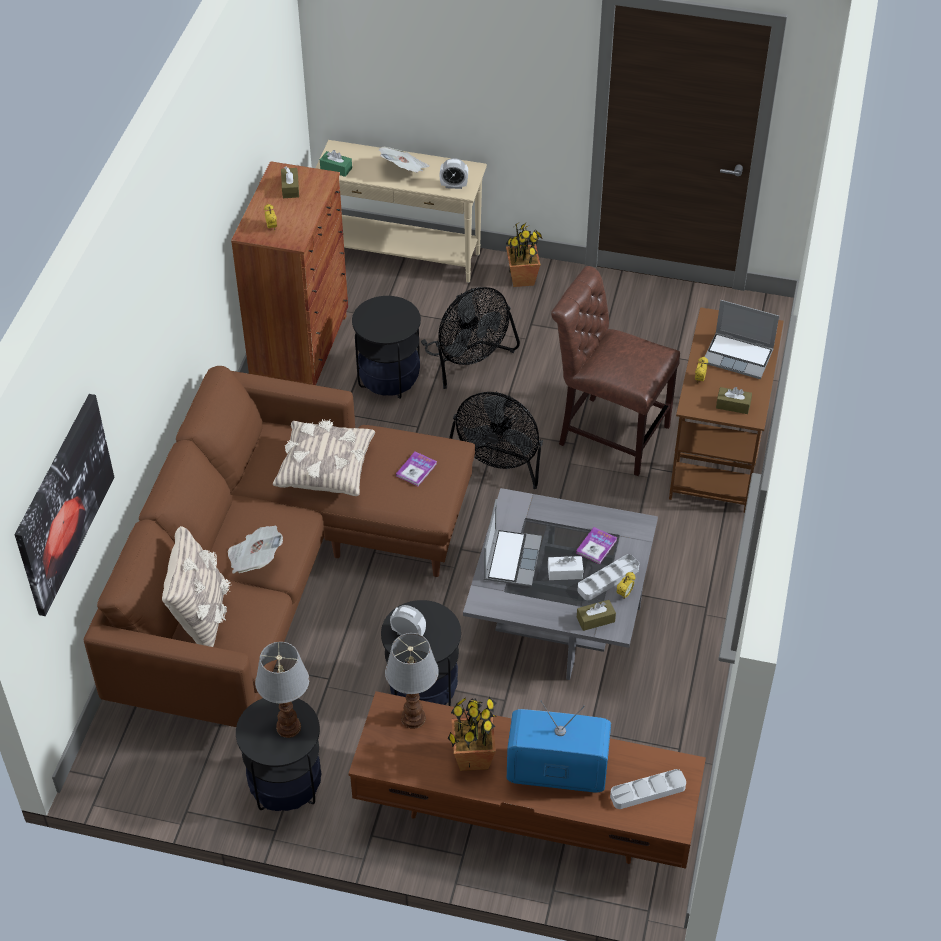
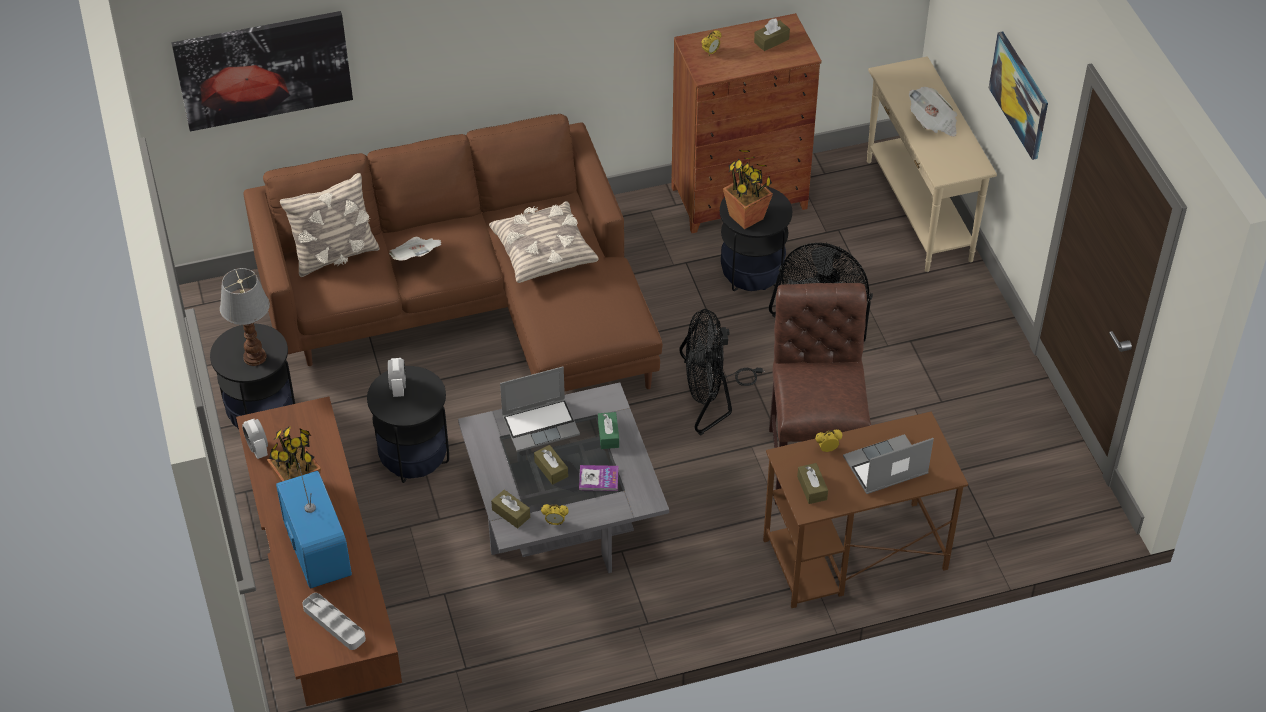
camera: 60 degrees right, 0 degrees up
(336, 168) = (892, 79): green tissue box -> green tissue box (608, 435)
(414, 718) = (316, 433): table lamp -> none
(416, 469) = (588, 312): book -> none
(454, 185) = (943, 165): alarm clock -> alarm clock (257, 449)
(498, 80) = (1020, 94): none -> picture
(522, 278) = (966, 307): potted plant -> potted plant (746, 217)
(565, 572) = (551, 469): white tissue box -> brown tissue box
(608, 580) = (564, 503): grey tray -> none
(739, 356) = (885, 467): laptop -> laptop turned 75 degrees clockwise

